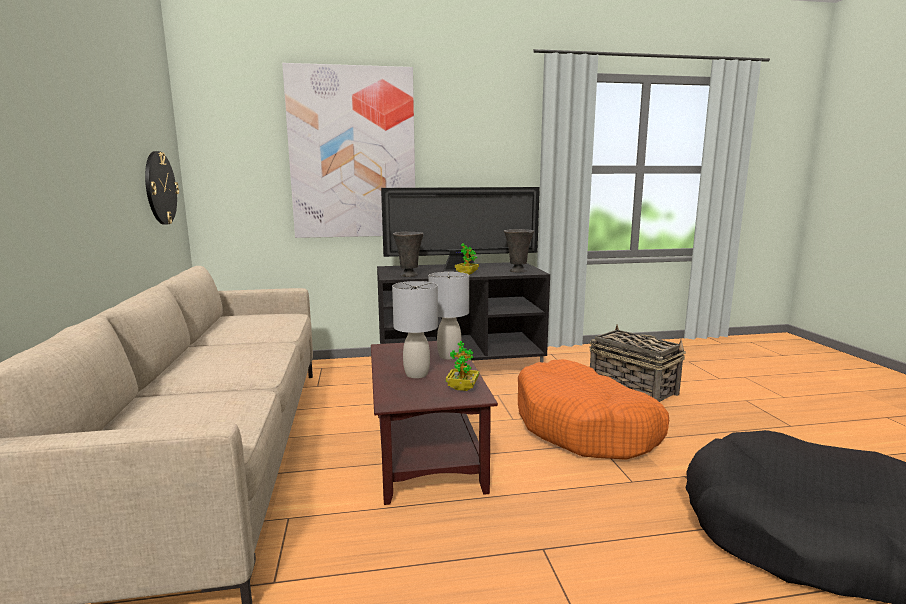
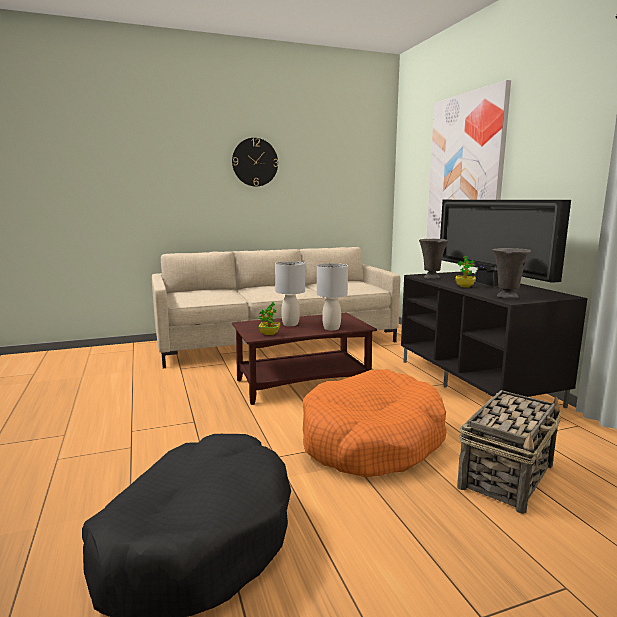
camera: 80 degrees right, 0 degrees up
(160, 188) = (354, 198): wall clock -> wall clock (255, 162)

